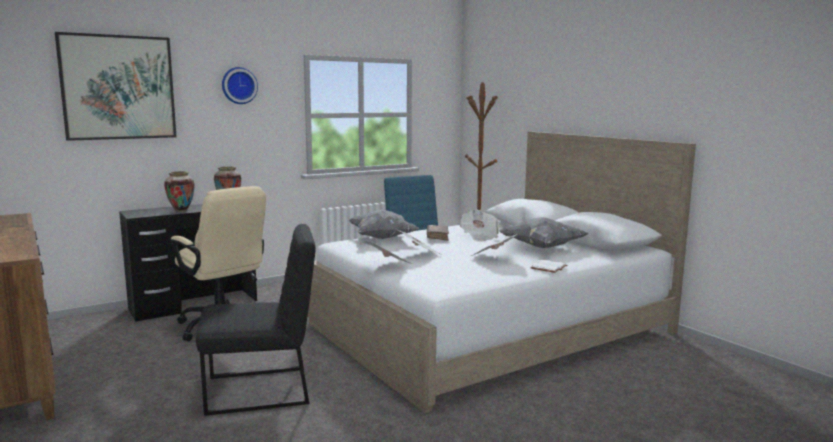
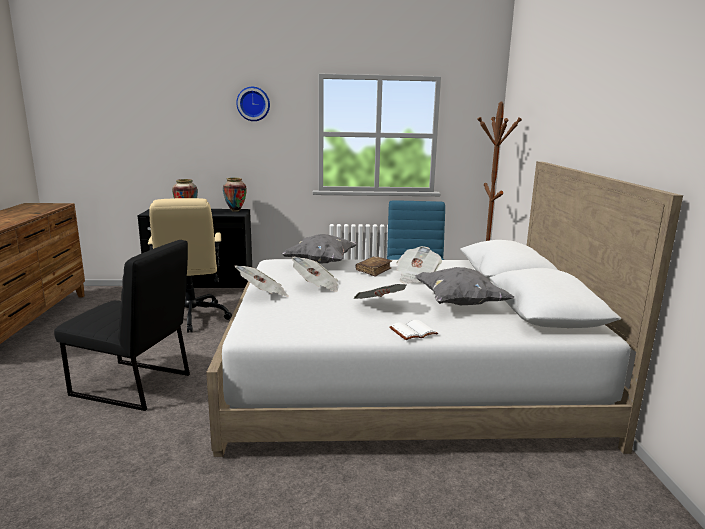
camera: 30 degrees right, 5 degrees up
(118, 87) = (151, 105): picture -> none

